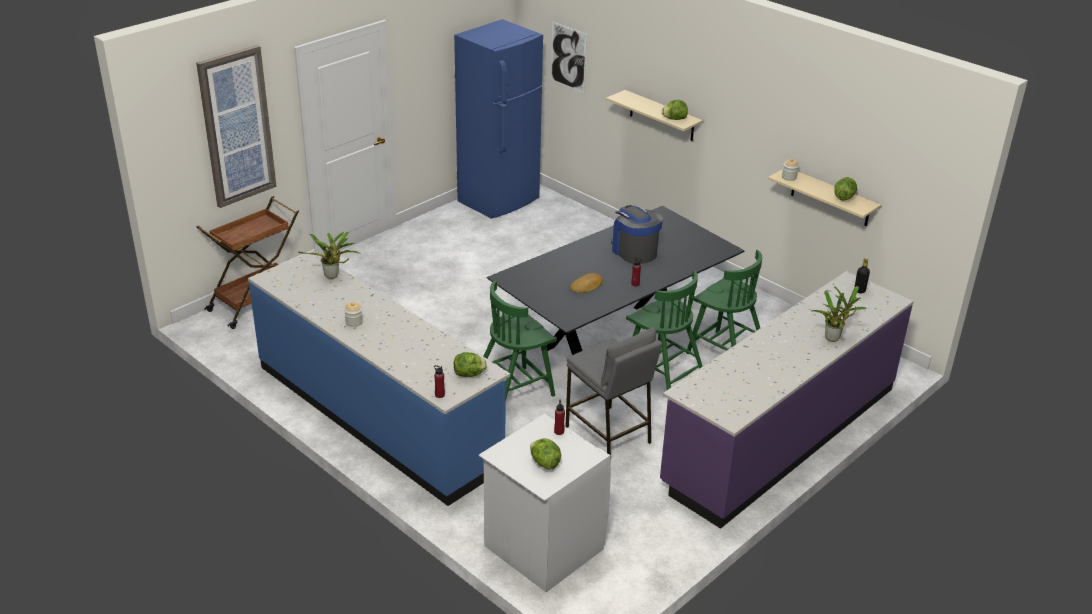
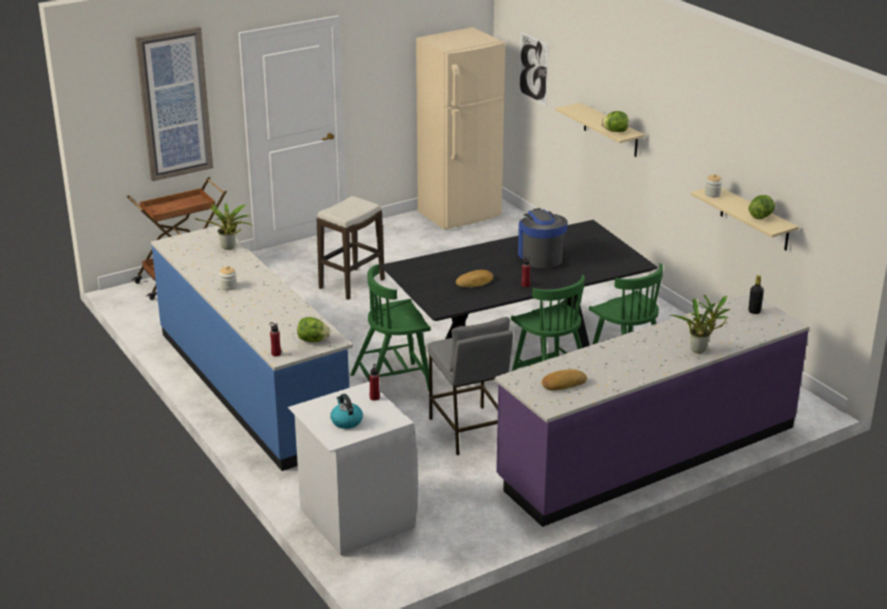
camera: 15 degrees right, 5 degrees down
(428, 288) = (351, 284): none -> stool
(499, 201) = (459, 214): blue fridge -> beige fridge
(544, 463) = (346, 421): lettuce -> kettle
(730, 391) = (563, 383): none -> bread

